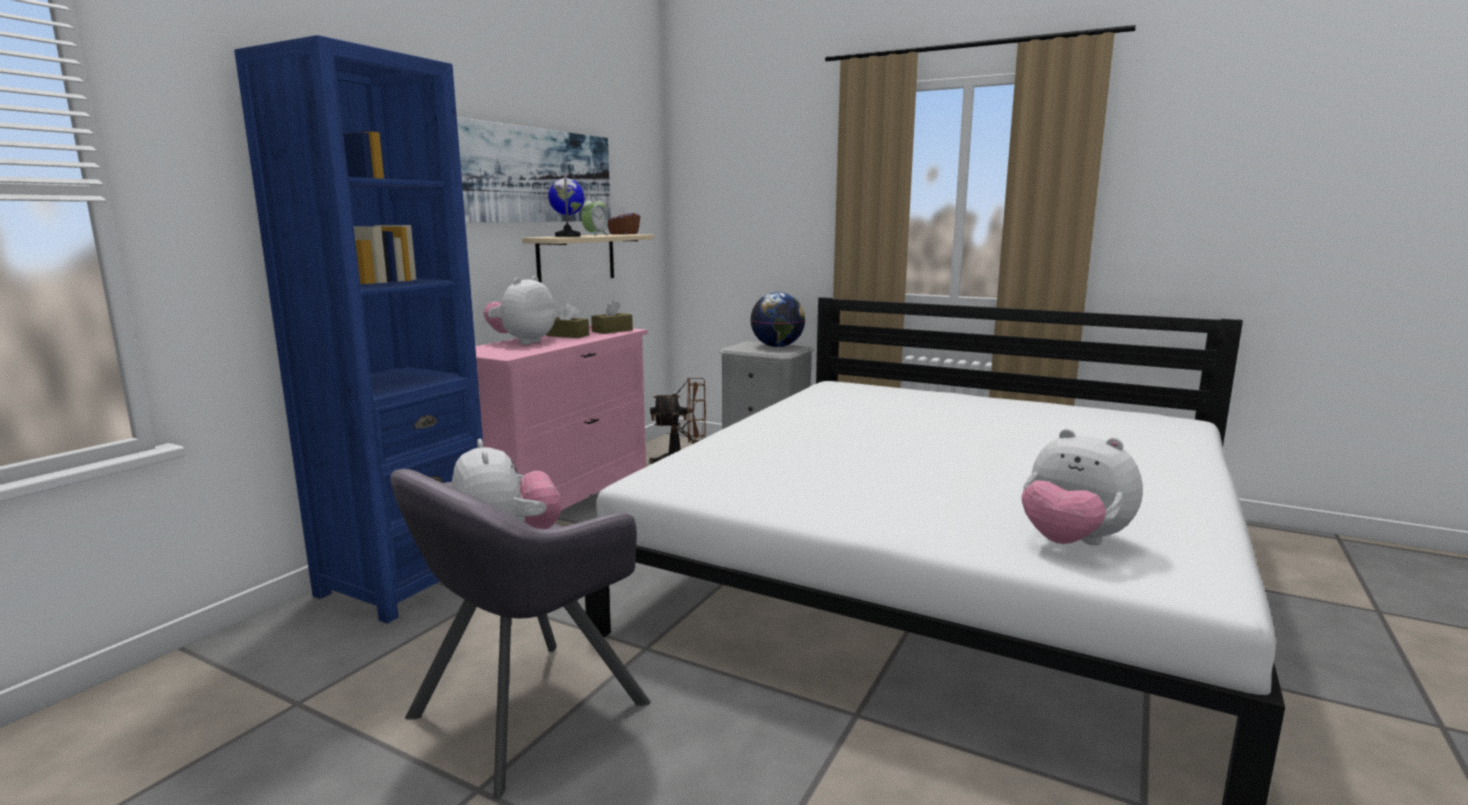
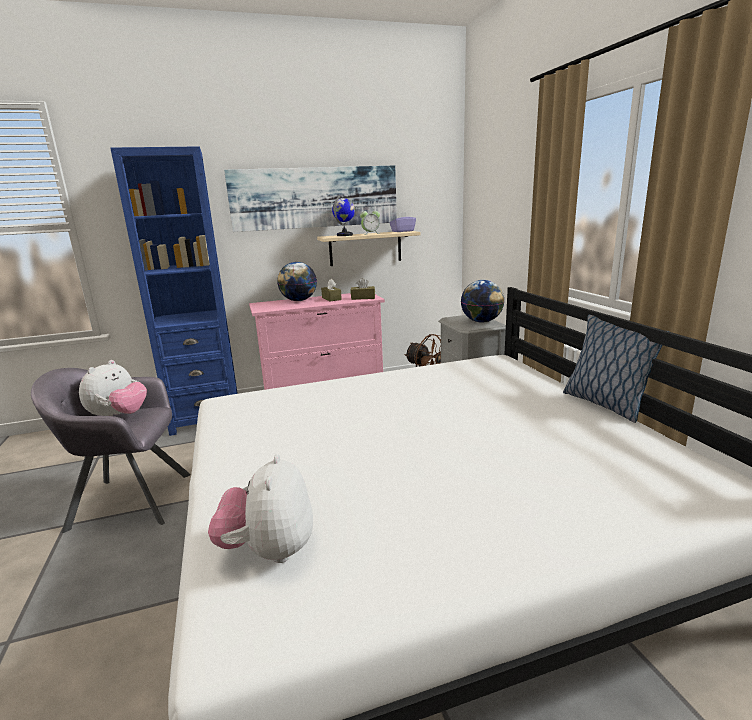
camera: 45 degrees right, 5 degrees up
(522, 342) = (298, 300): plush toy -> globe
(623, 234) = (402, 231): brown tissue box -> purple tissue box
(1000, 396) = (604, 404): none -> pillow

